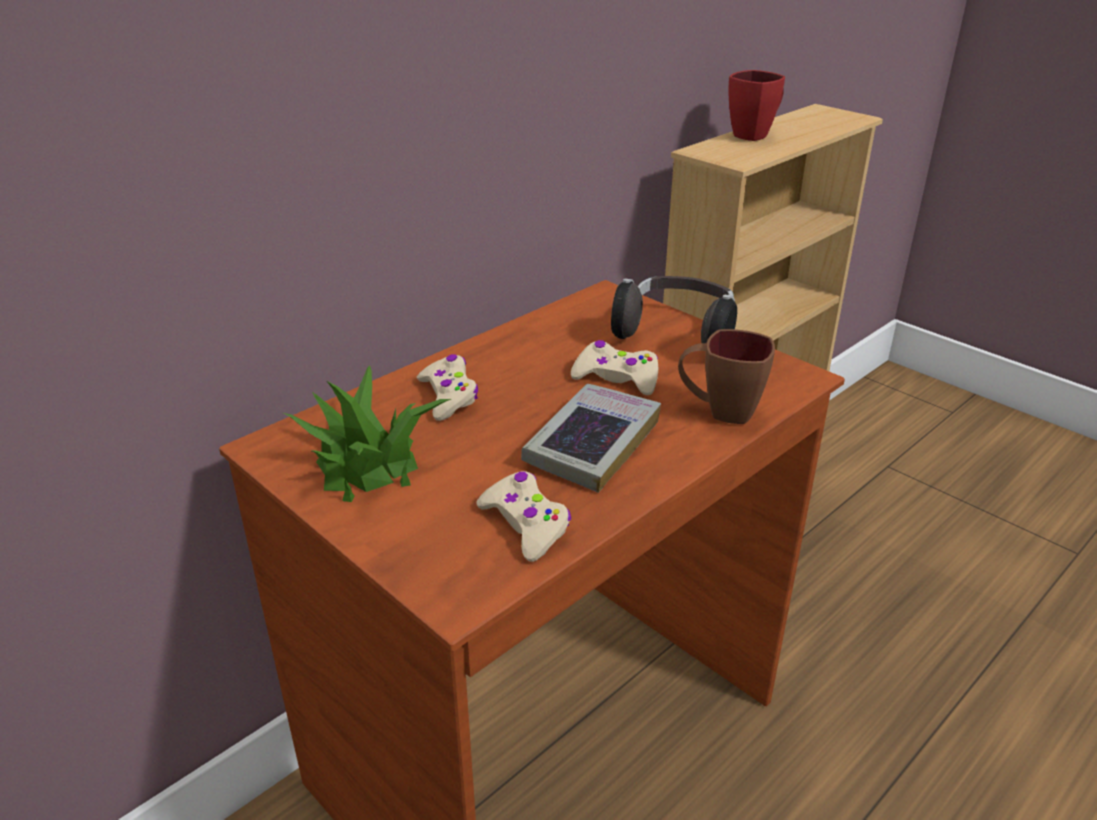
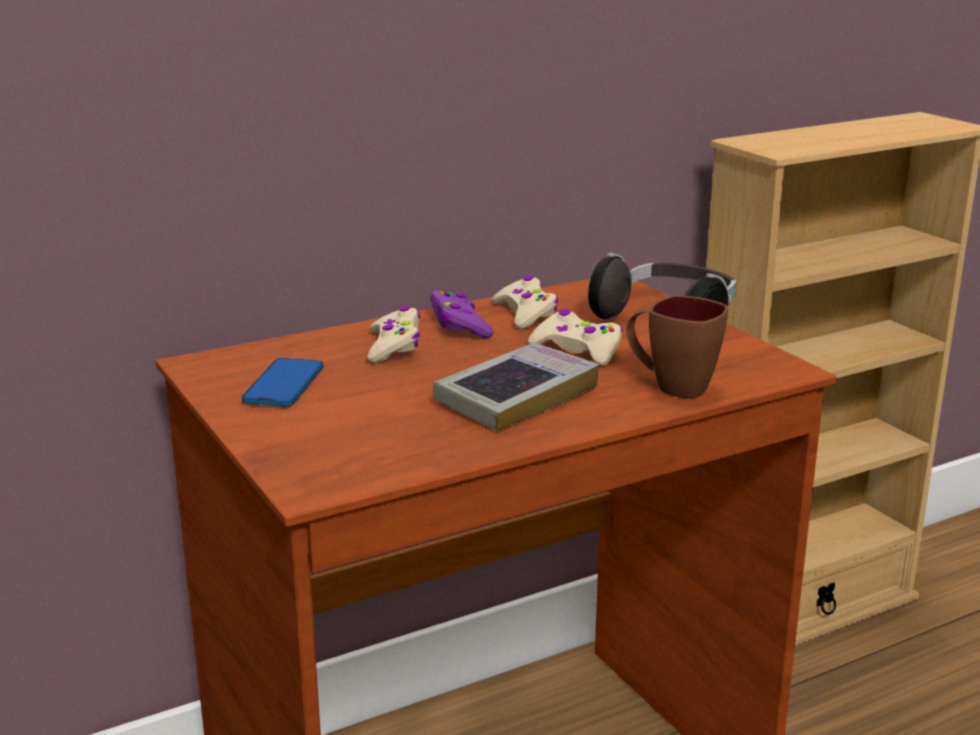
camera: 15 degrees right, 10 degrees down
(366, 463) = (284, 385): potted plant -> phone
(496, 361) = (459, 325): none -> purple game controller
(526, 524) = (409, 445): beige game controller -> beige game controller (526, 313)
(755, 134) = (819, 131): red mug -> none

